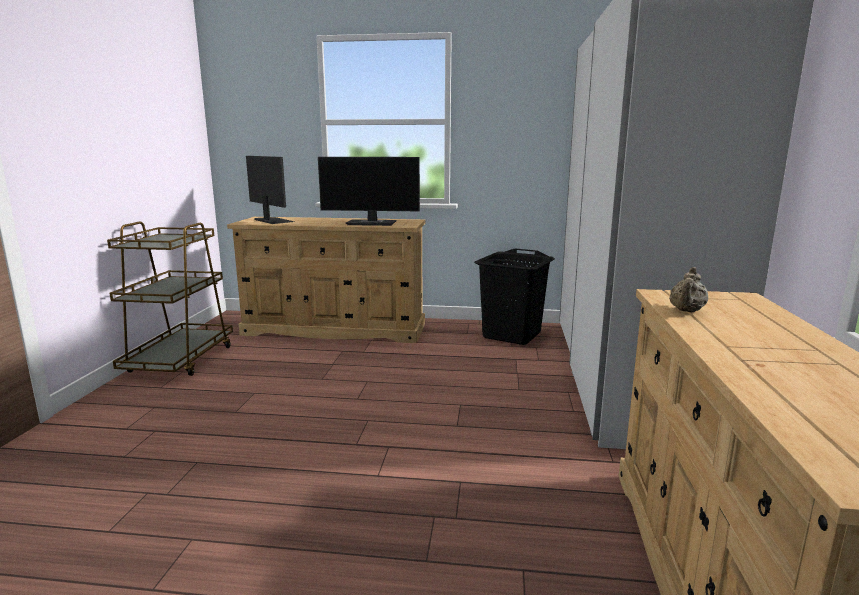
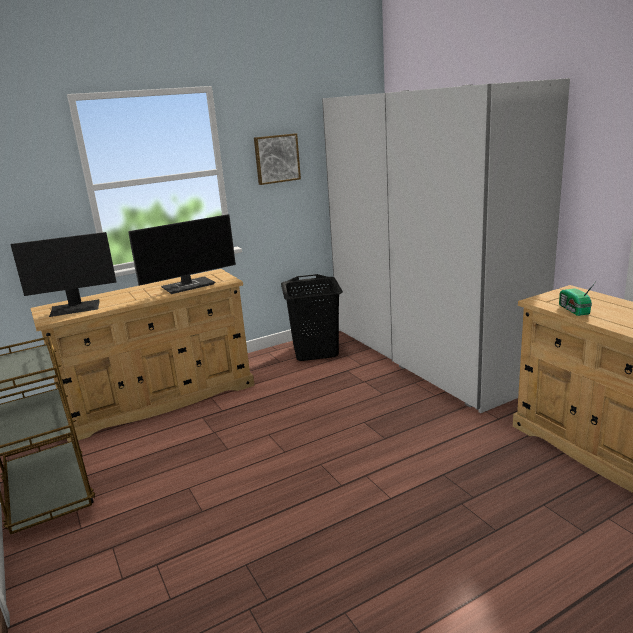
camera: 35 degrees left, 5 degrees up
(273, 220) = (75, 308): monitor -> monitor turned 150 degrees clockwise
(514, 115) = (276, 158): none -> picture
(686, 311) = (573, 310): beige teapot -> radio

